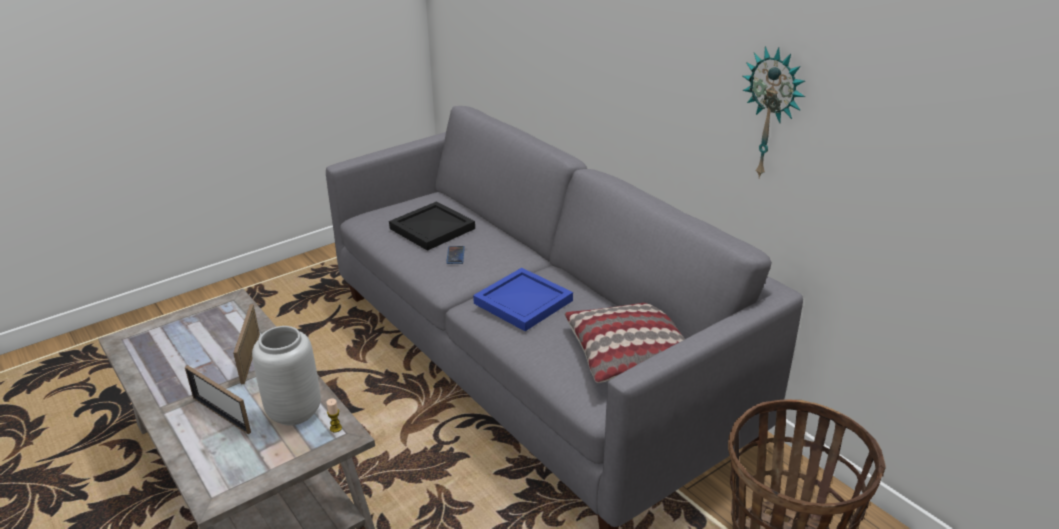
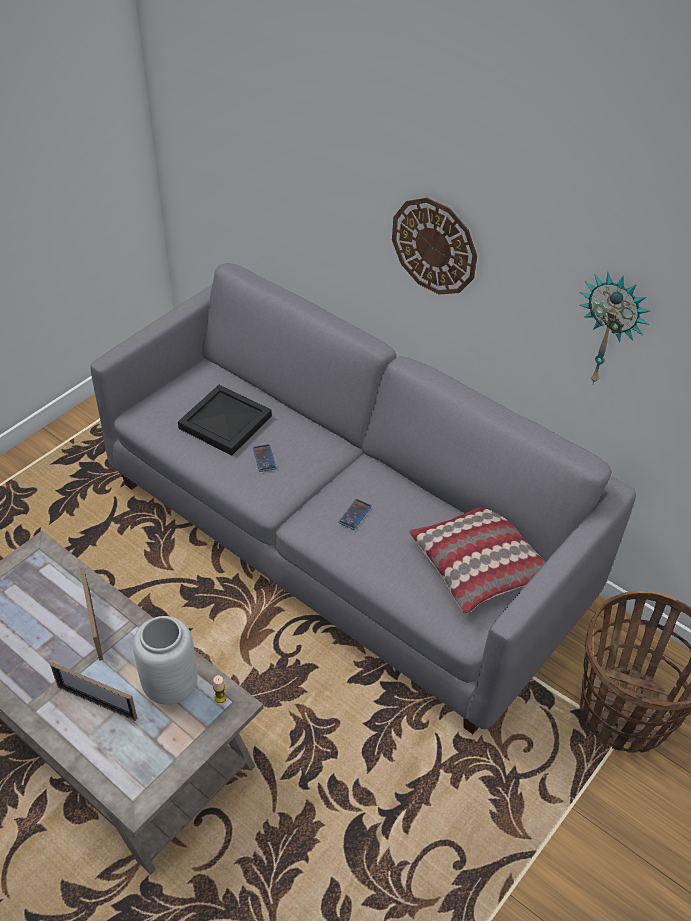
camera: 15 degrees left, 15 degrees up
(521, 302) = (355, 514): blue tray -> phone
(624, 61) = (434, 246): none -> wall clock

